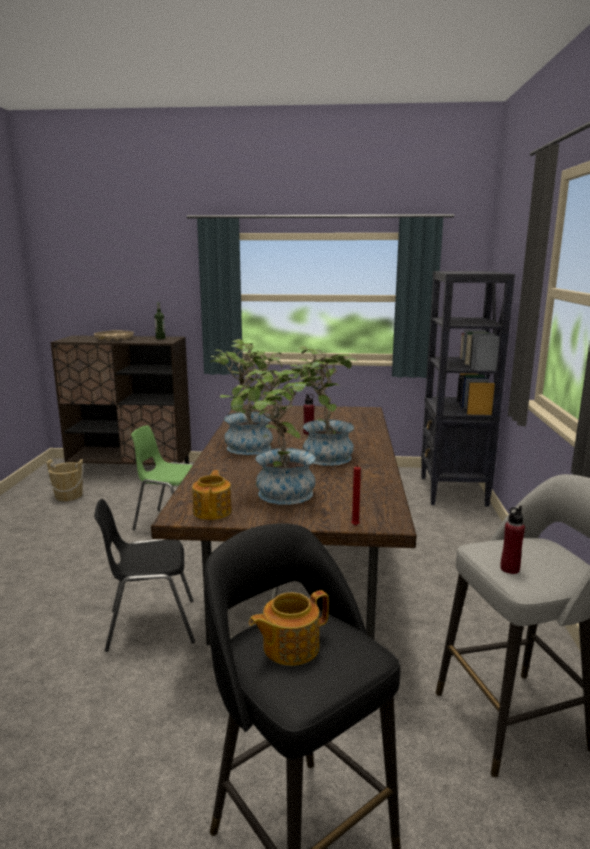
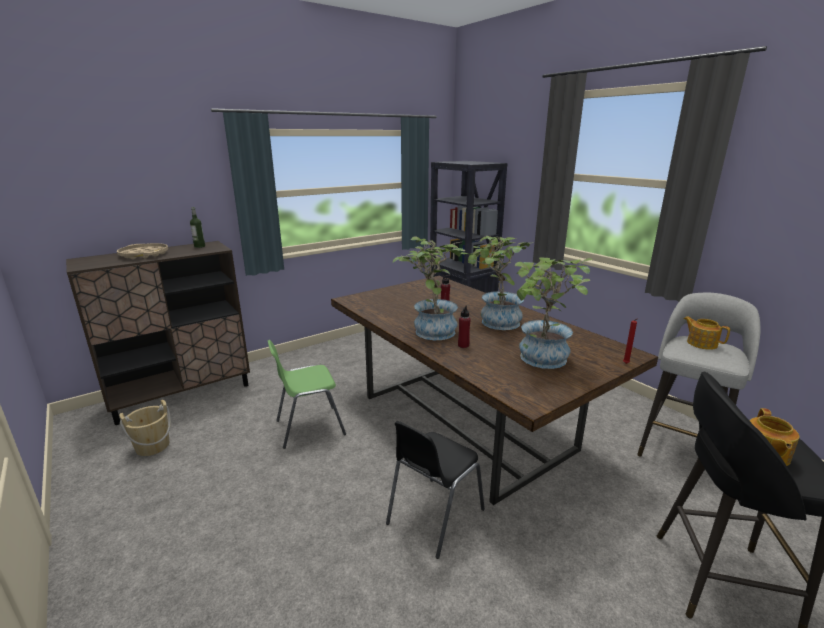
camera: 40 degrees left, 5 degrees up
(213, 511) = (540, 390): teapot -> teapot (701, 343)
(509, 569) = (714, 358): red bottle -> red bottle (463, 345)

